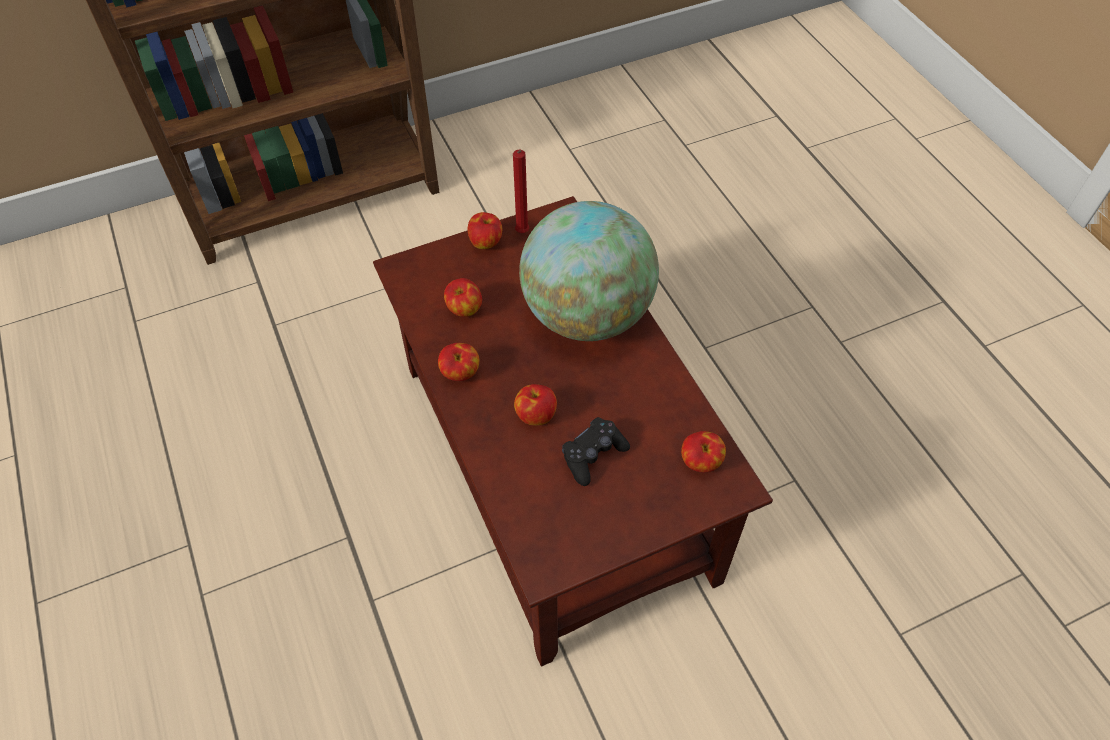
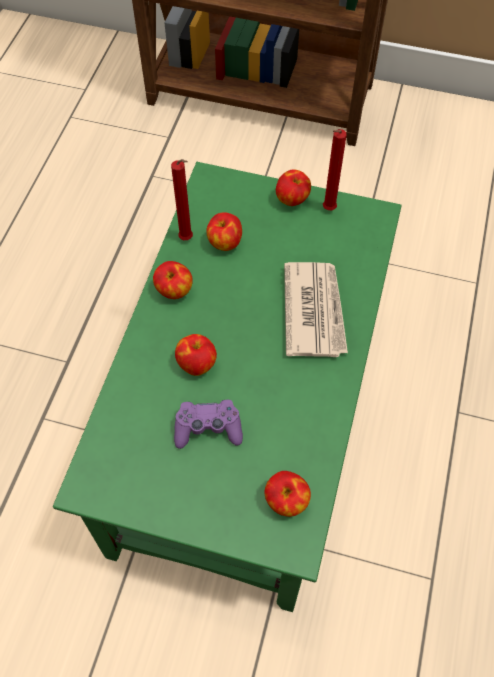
camera: 40 degrees right, 5 degrees up
(430, 327) = (187, 239): none -> red candle
(552, 468) = (246, 418): brown coffee table -> green coffee table
(586, 314) = (314, 311): globe -> newspaper
(593, 455) = (208, 428): black game controller -> purple game controller

